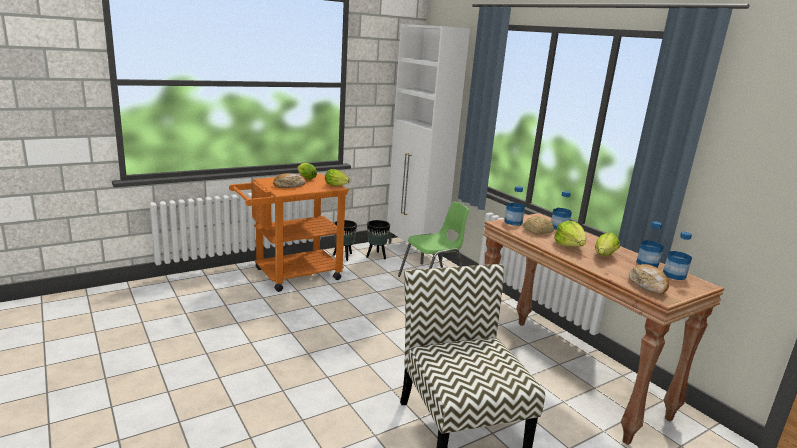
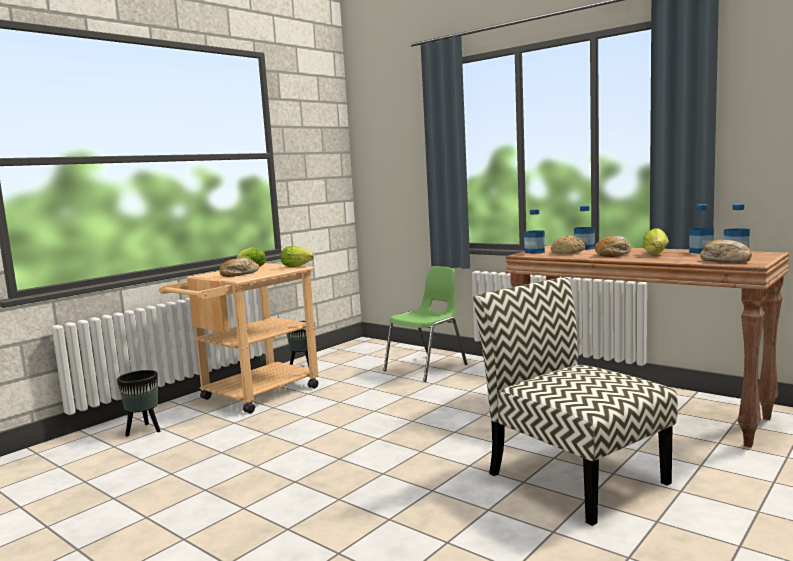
camera: 15 degrees left, 10 degrees down
(290, 275) = (252, 396): orange cart -> beige cart
(376, 256) = (342, 360): black planter -> black planter (144, 431)
(414, 252) = (383, 348): white cabinet -> none
(569, 245) = (613, 254): lettuce -> bread

